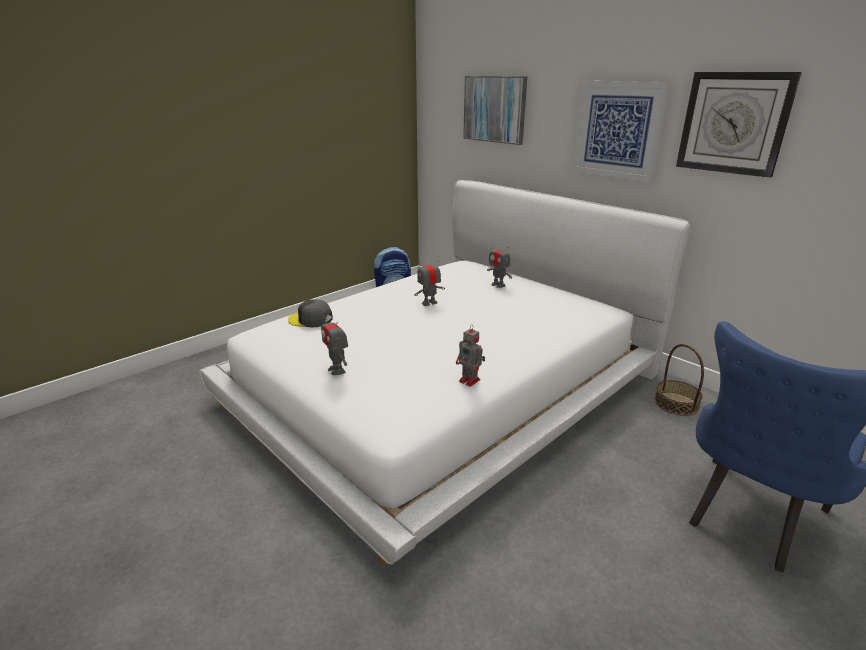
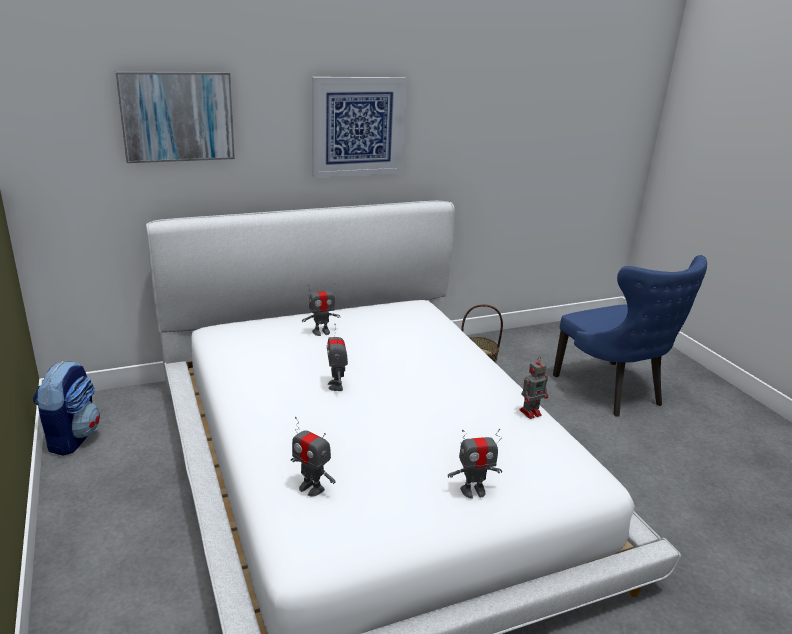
camera: 70 degrees left, 0 degrees up
(310, 320) = (311, 488): grey cap -> toy robot
(733, 123) = (460, 111): wall clock -> none

